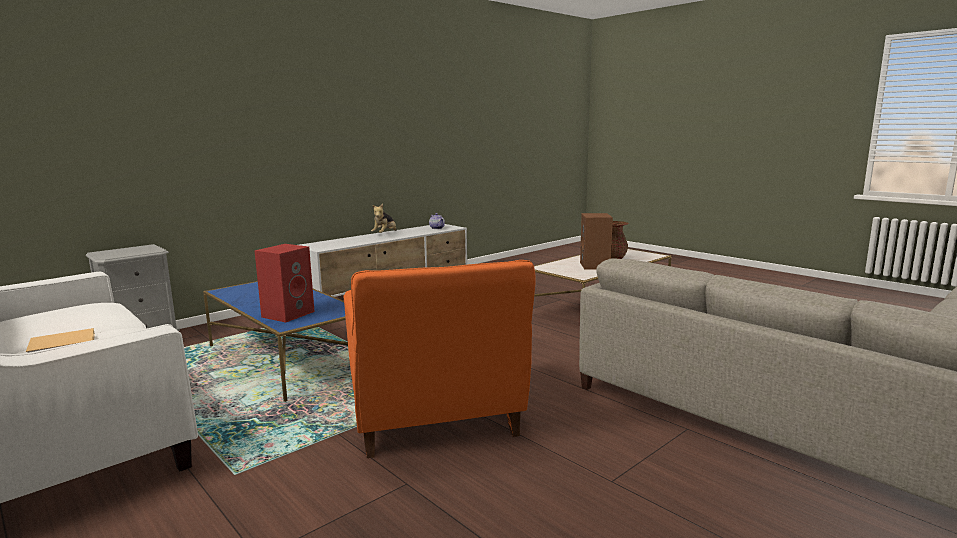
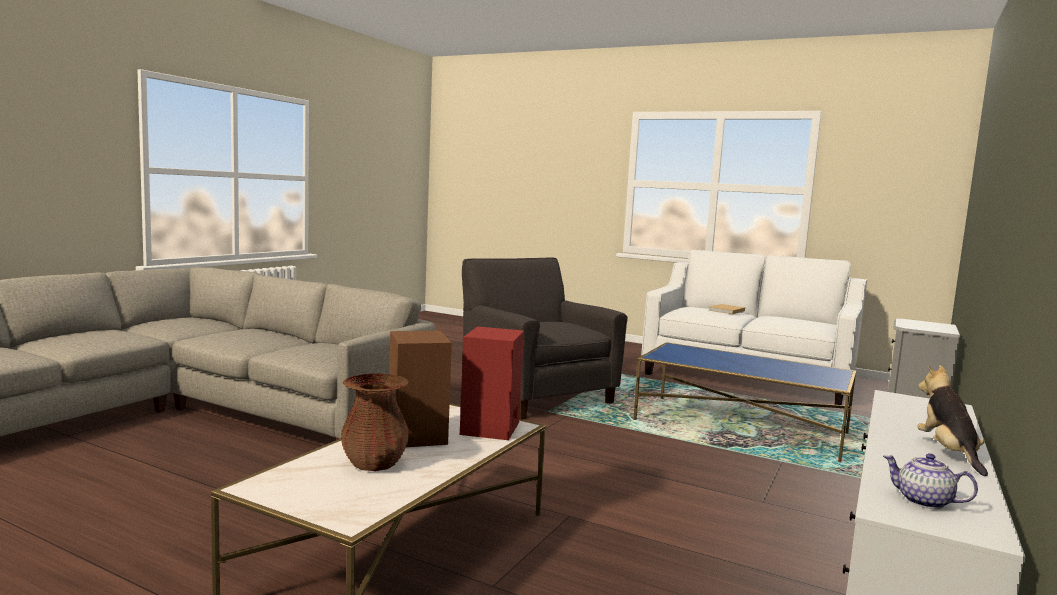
camera: 160 degrees right, 5 degrees down
(288, 314) = (700, 353): red speaker -> red speaker (491, 429)
(435, 420) = (535, 396): orange armchair -> grey armchair

